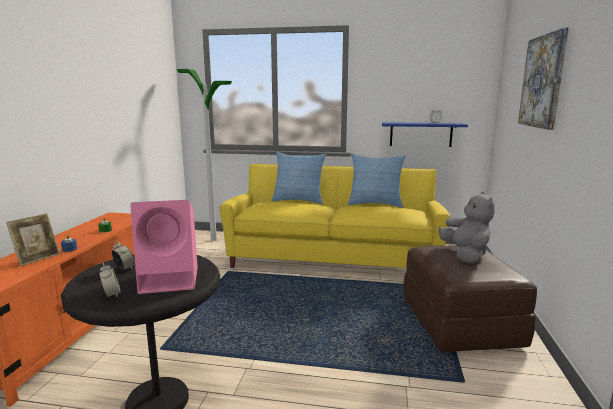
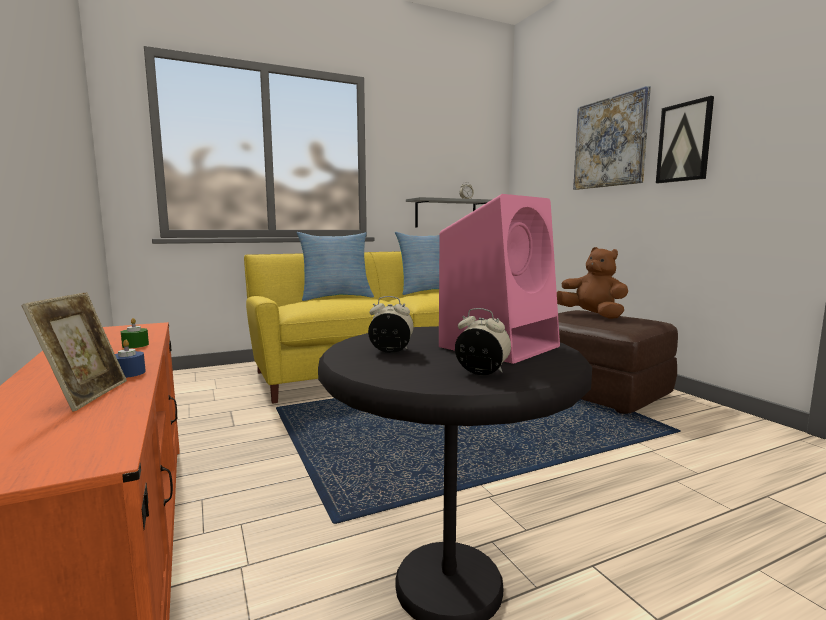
camera: 35 degrees left, 5 degrees down
(213, 239) = (188, 380): floor lamp -> none
(420, 134) = (445, 214): blue shelf -> grey shelf
(465, 255) = (592, 315): grey plush toy -> brown plush toy
(578, 94) = (684, 142): none -> picture

